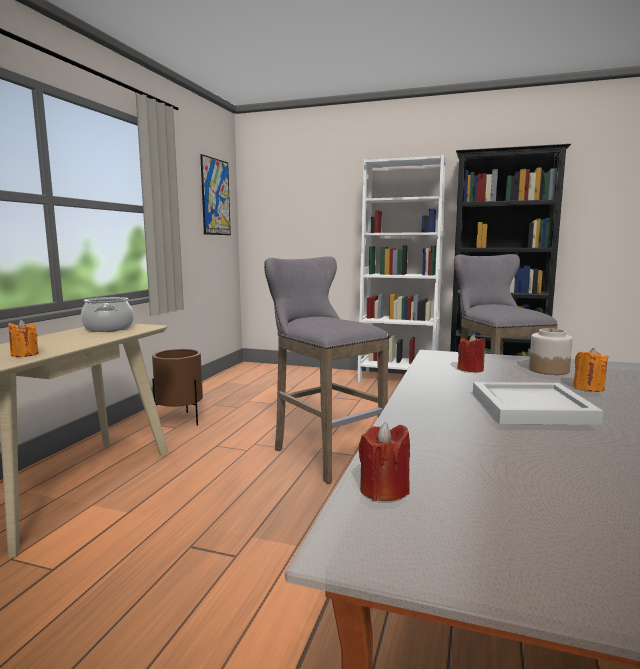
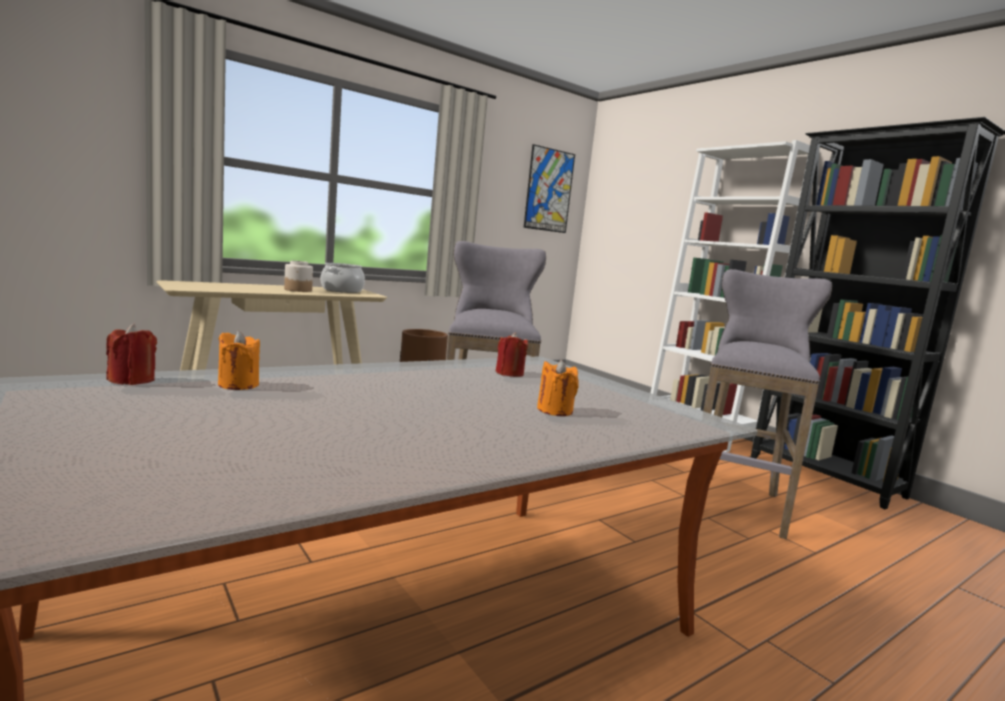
camera: 35 degrees right, 0 degrees up
(24, 354) = (235, 289): orange candle -> orange candle (238, 385)
(532, 407) = (427, 398): white tray -> none
(548, 370) = (588, 395): jar -> jar (298, 290)

